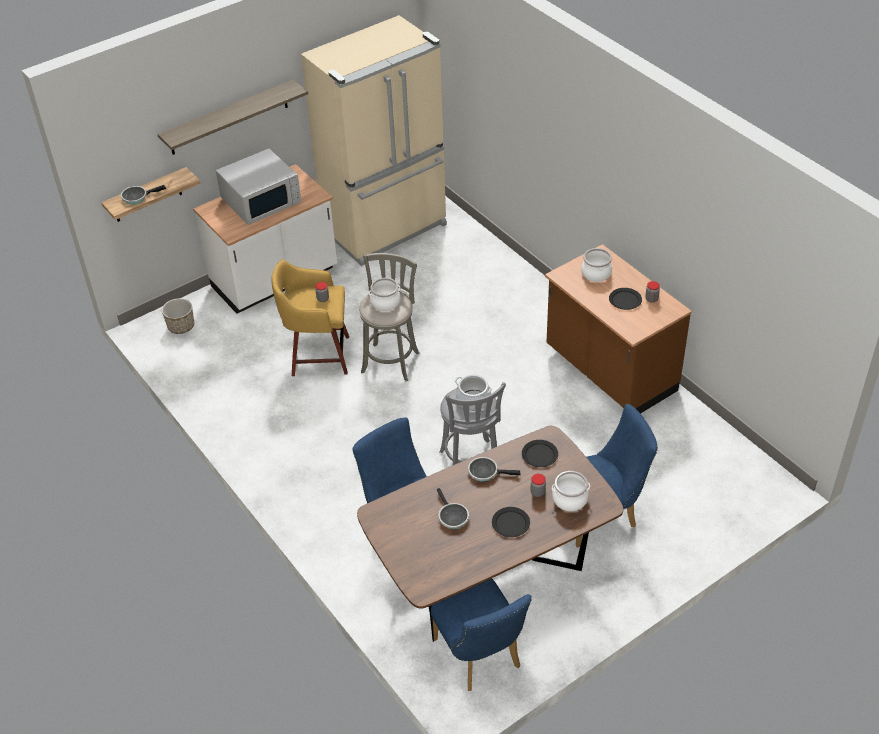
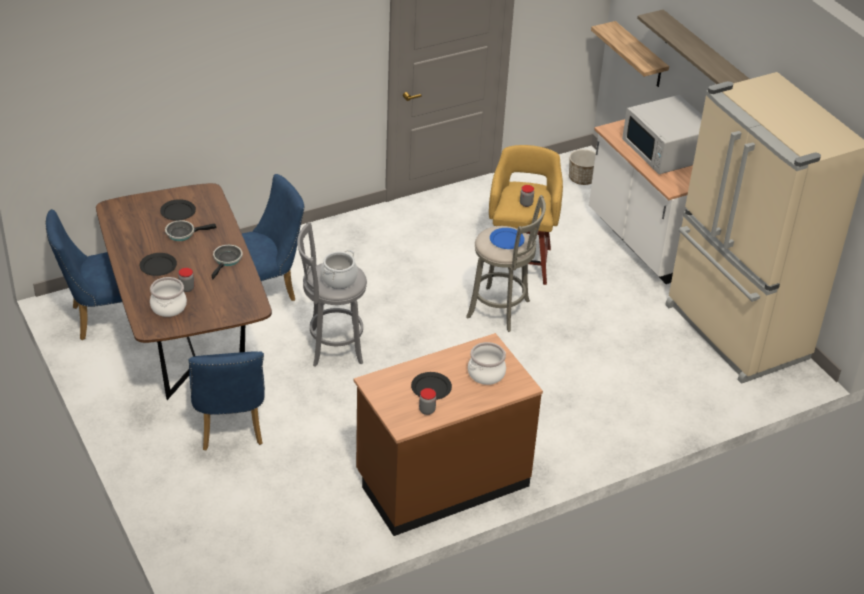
camera: 95 degrees right, 5 degrees down
(137, 197) = (619, 38): frying pan -> none
(385, 302) = (507, 240): cooking pot -> blue plate
(539, 454) = (234, 297): black plate -> black plate (178, 211)

